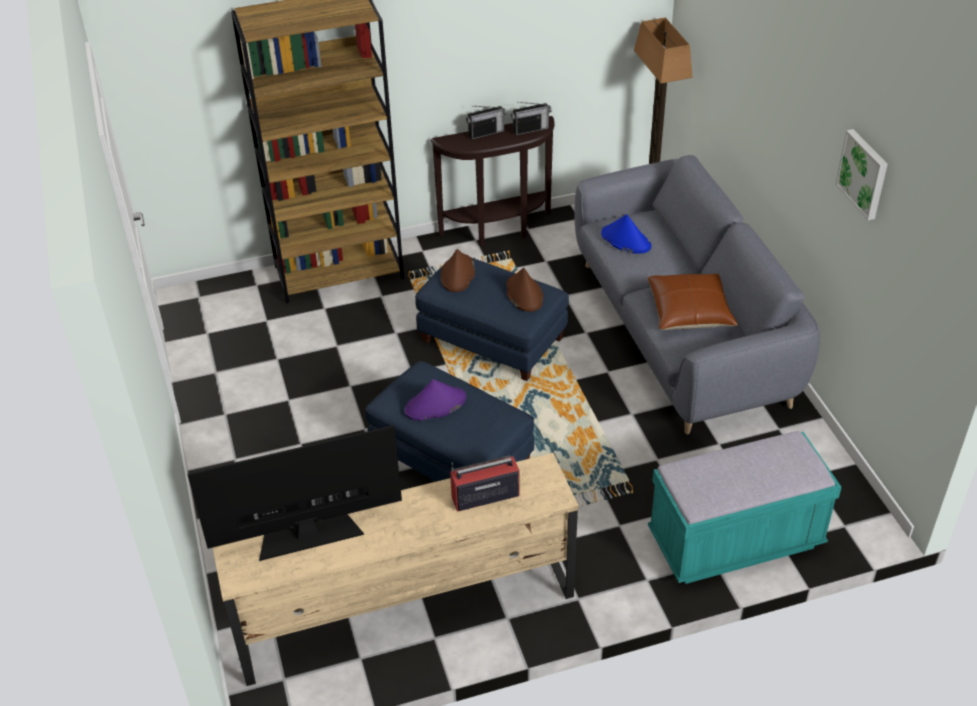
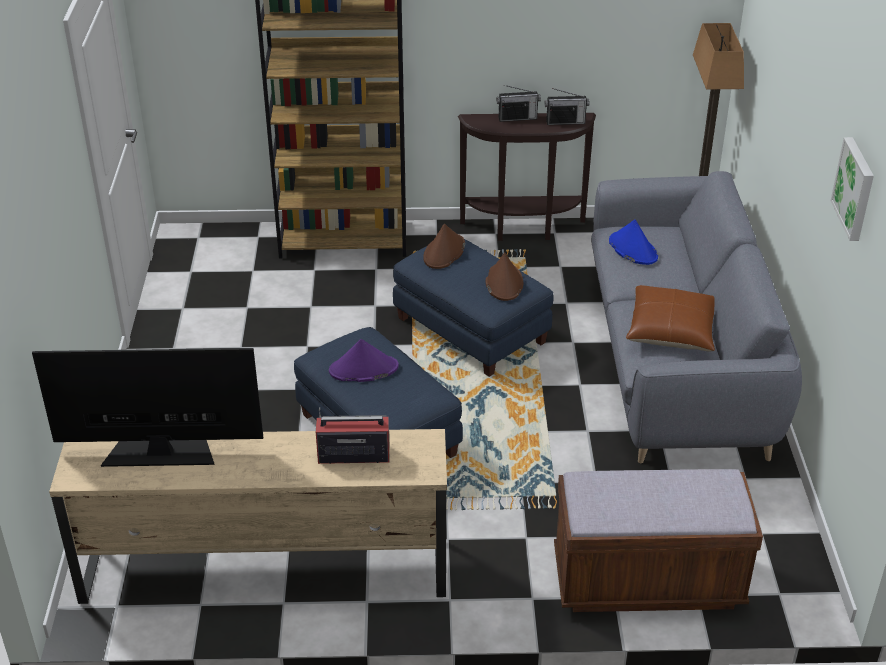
camera: 15 degrees right, 5 degrees down
(735, 540) = (647, 581): turquoise bench -> brown bench

